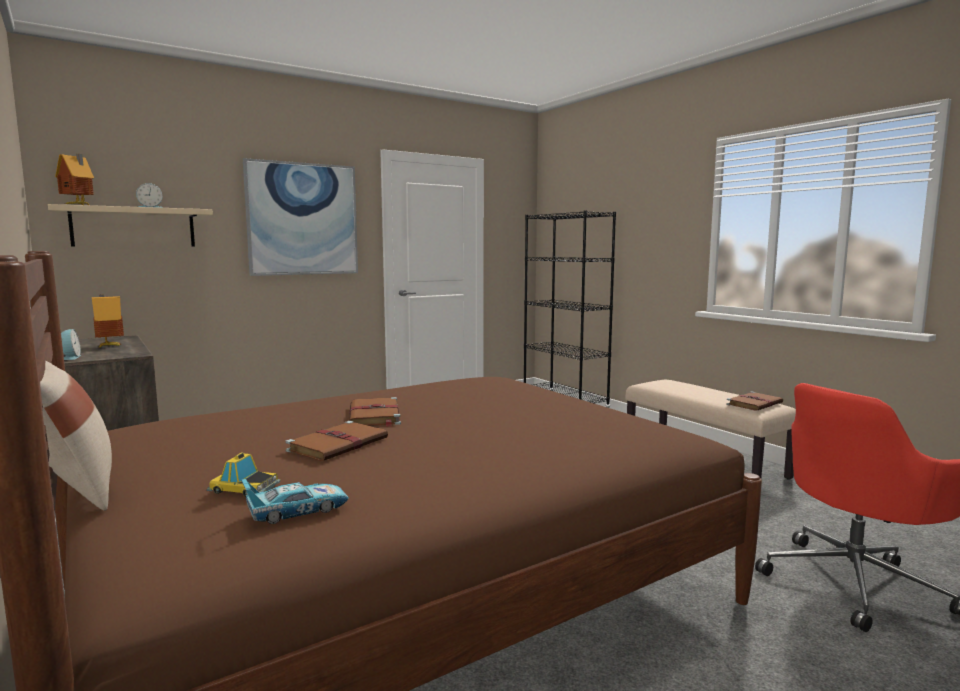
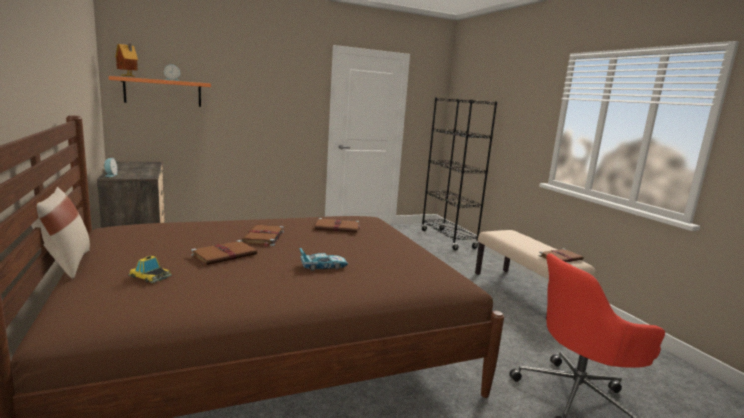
camera: 10 degrees right, 5 degrees up
(110, 346) = (139, 169): toy house -> none
(134, 227) = (163, 92): beige shelf -> orange shelf
(297, 511) = (167, 295): toy car -> toy car (323, 266)
(303, 219) = (274, 92): picture -> none
(469, 392) = (338, 228): none -> brown book

